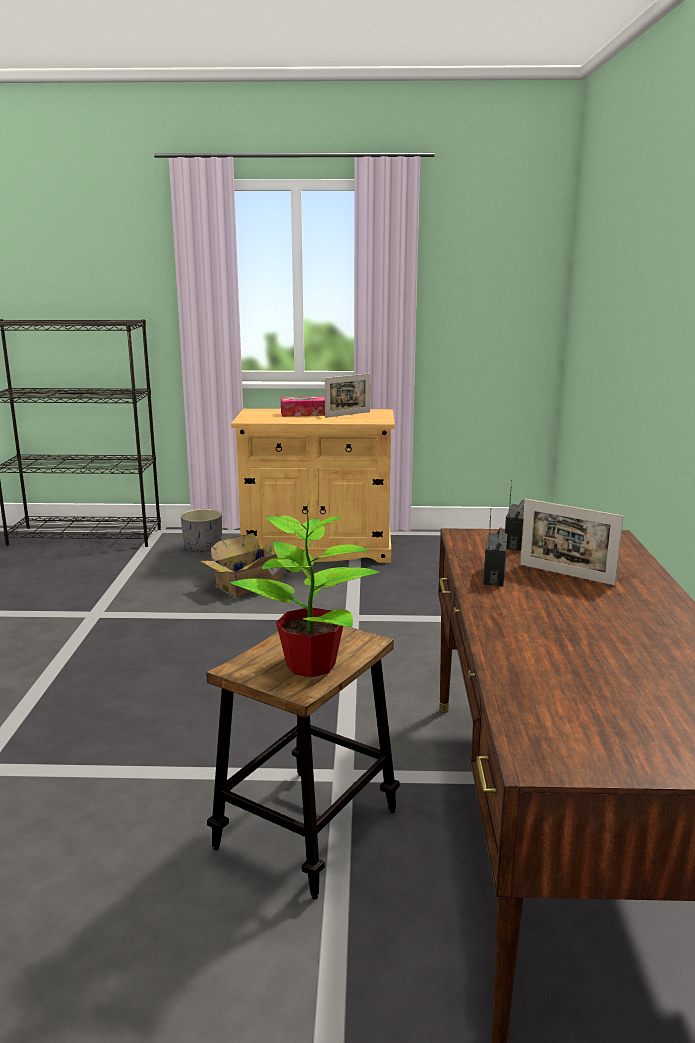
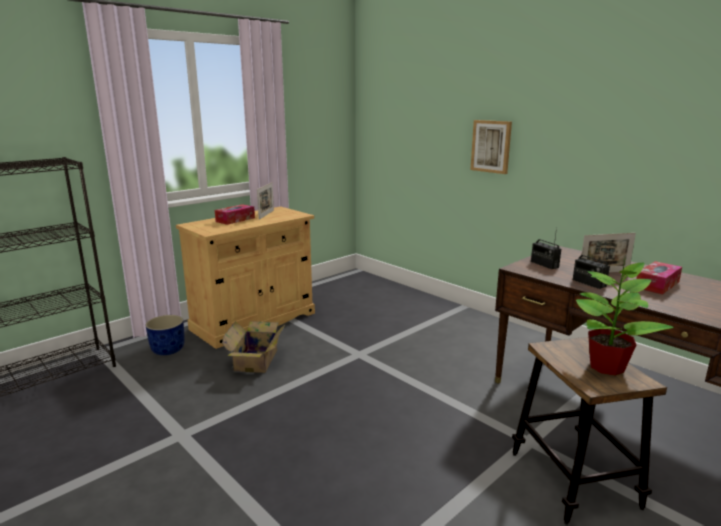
camera: 45 degrees left, 0 degrees up
(203, 548) = (168, 349): grey planter -> blue planter
(590, 610) = (657, 284): none -> tissue box
(640, 348) = (491, 146): none -> picture

